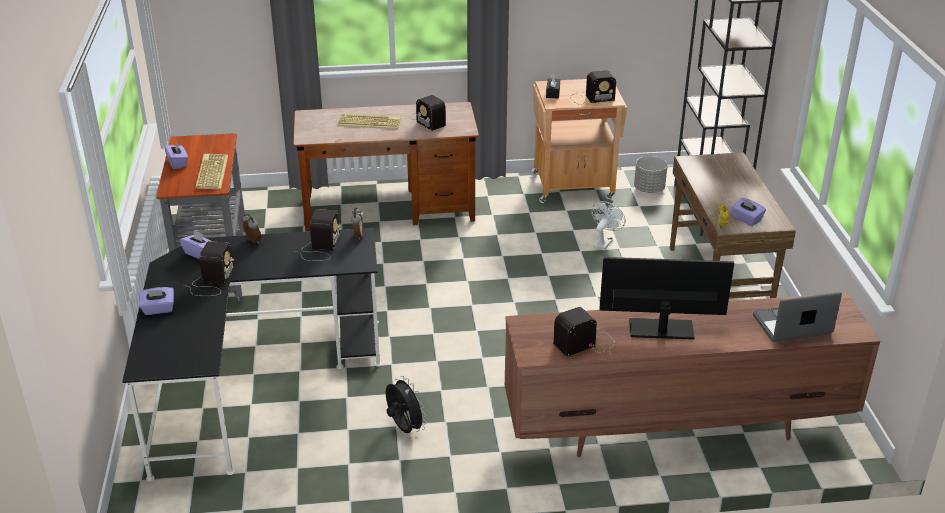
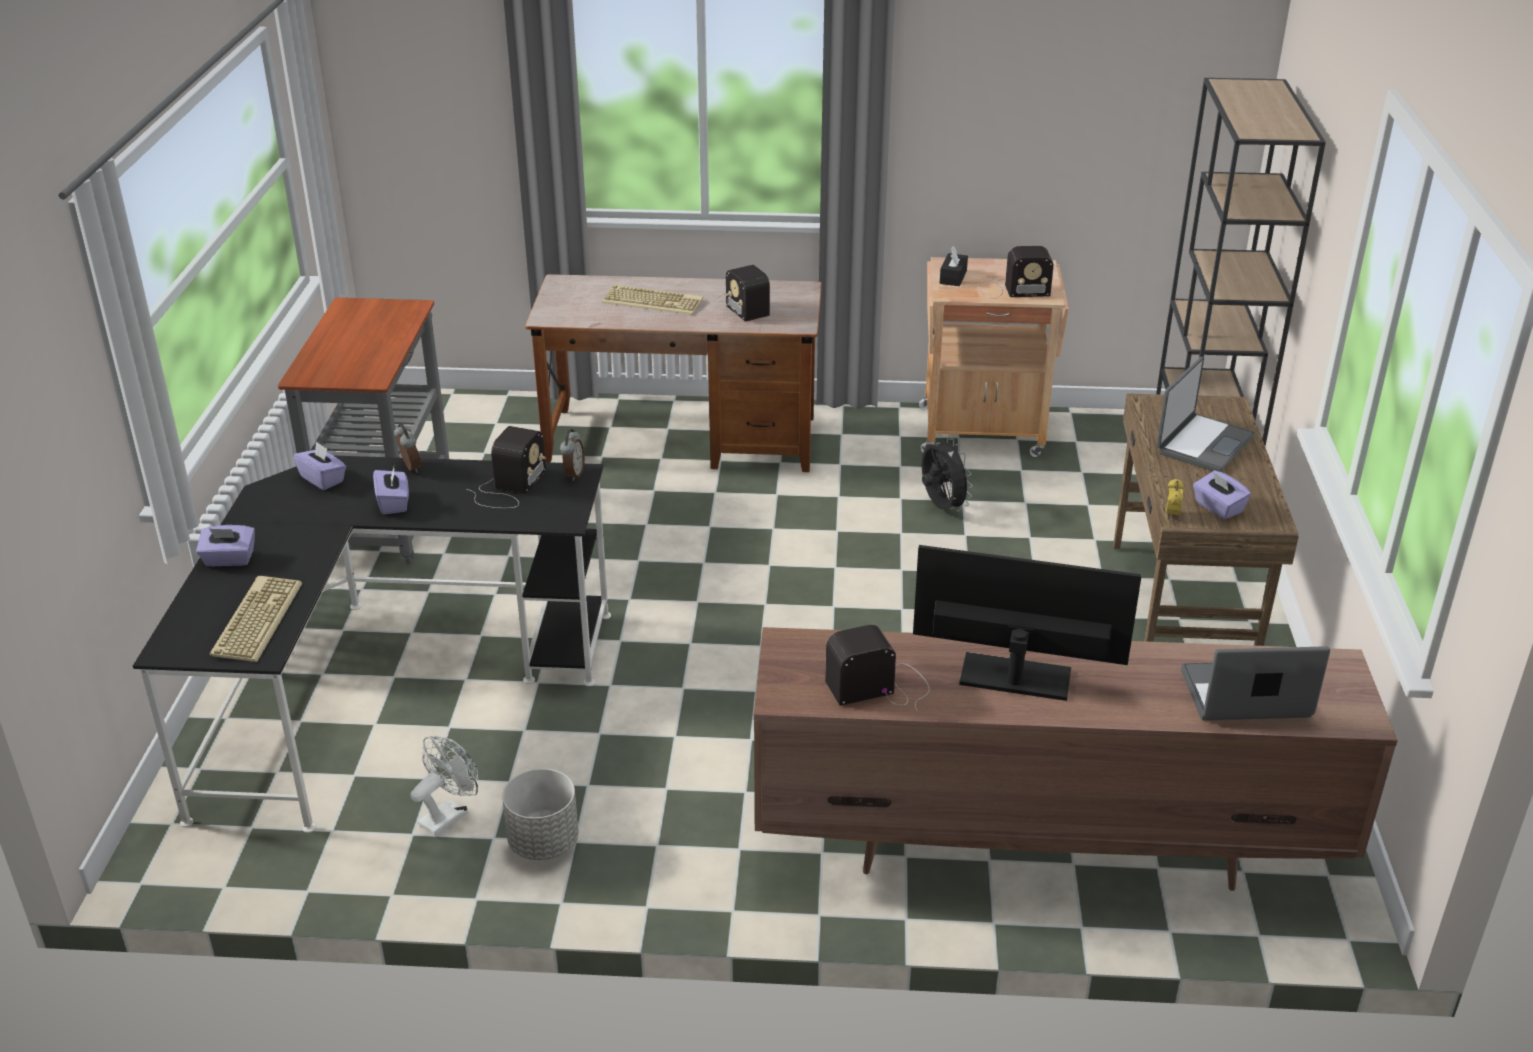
camera: 10 degrees right, 0 degrees up
(177, 163) = (329, 338): purple tissue box -> purple tissue box (394, 503)
(211, 172) = (372, 356): keyboard -> keyboard (256, 619)
(212, 282) = (325, 525): radio -> none
(404, 428) = (598, 791): black fan -> black fan (941, 507)
(604, 242) = (1007, 525): white fan -> white fan (449, 815)
(649, 189) = (1106, 447): grey planter -> grey planter (544, 842)
(727, 182) = (1203, 444): none -> laptop

